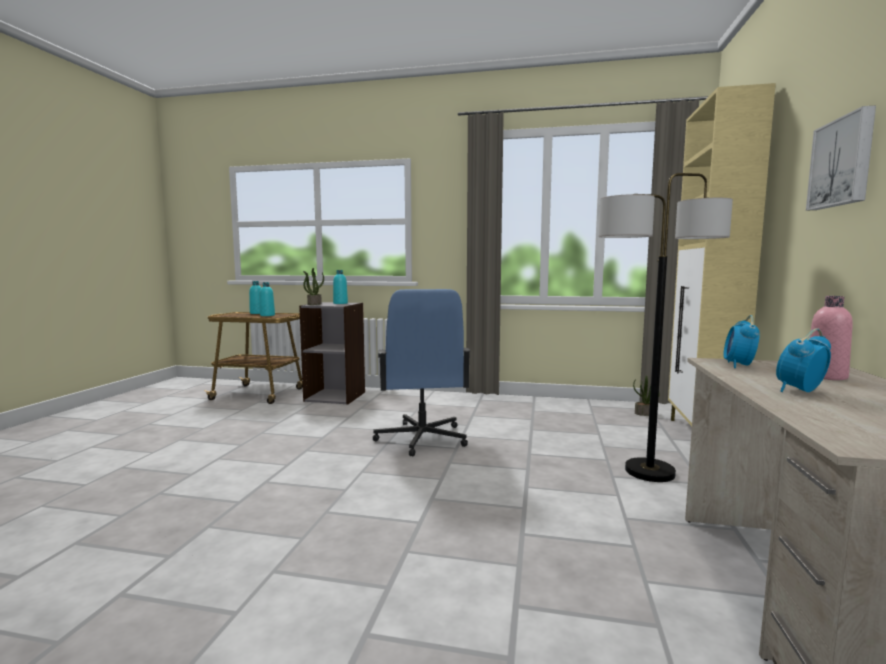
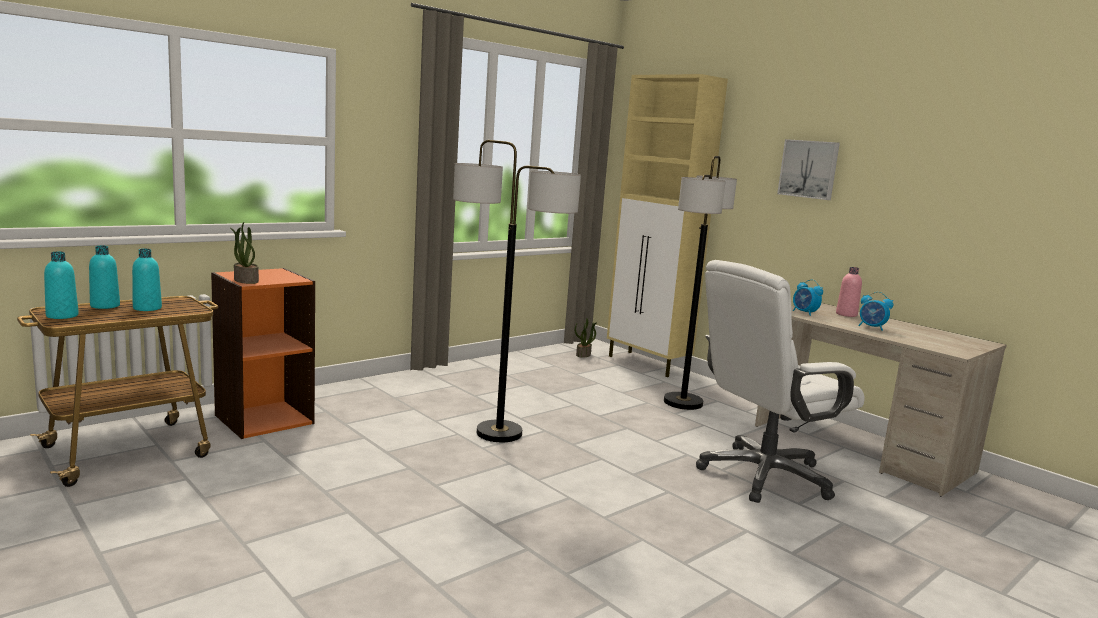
camera: 55 degrees left, 5 degrees up
(335, 396) = (264, 419): grey bookcase -> orange bookcase
(340, 303) = (268, 274): turquoise bottle -> turquoise bottle (62, 316)
(421, 439) = (499, 433): blue office chair -> floor lamp
(553, 561) = (764, 476): none -> white office chair
(799, 391) = (872, 327): alarm clock -> alarm clock turned 60 degrees counterclockwise

